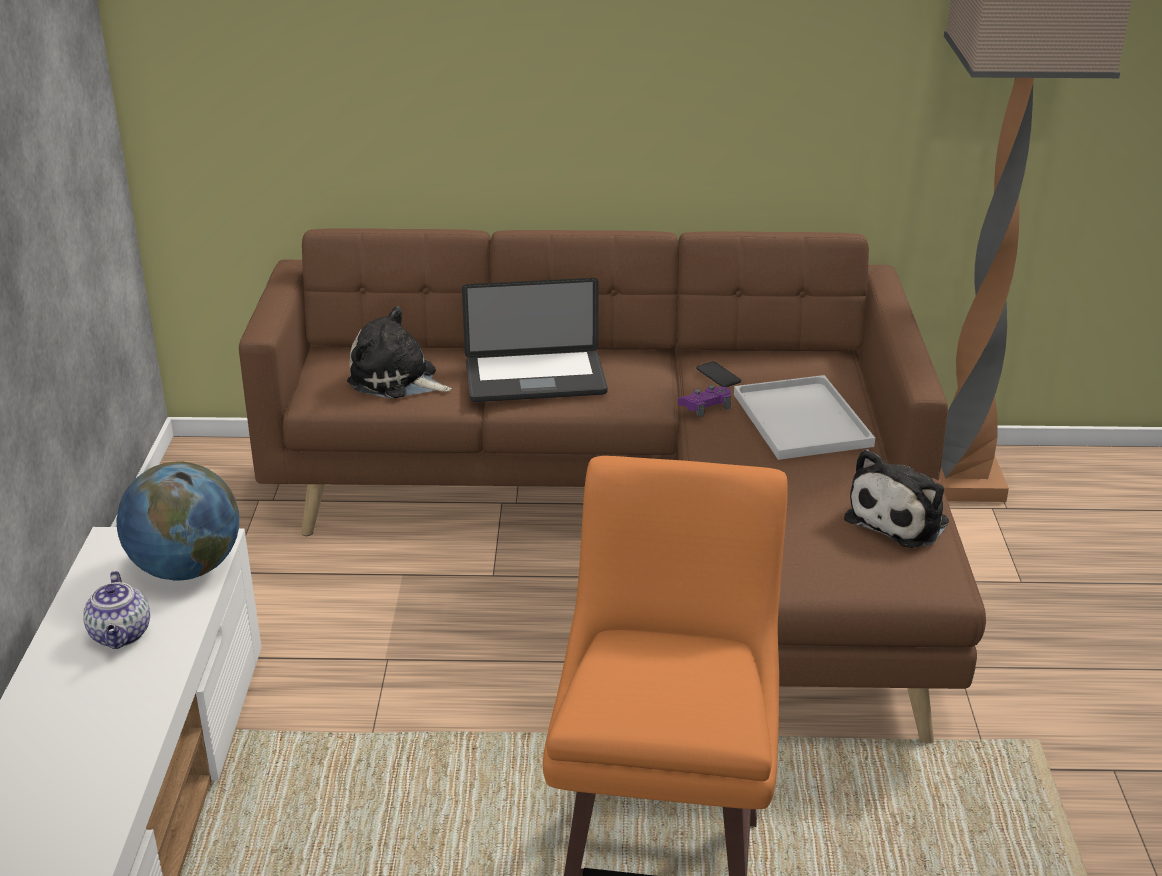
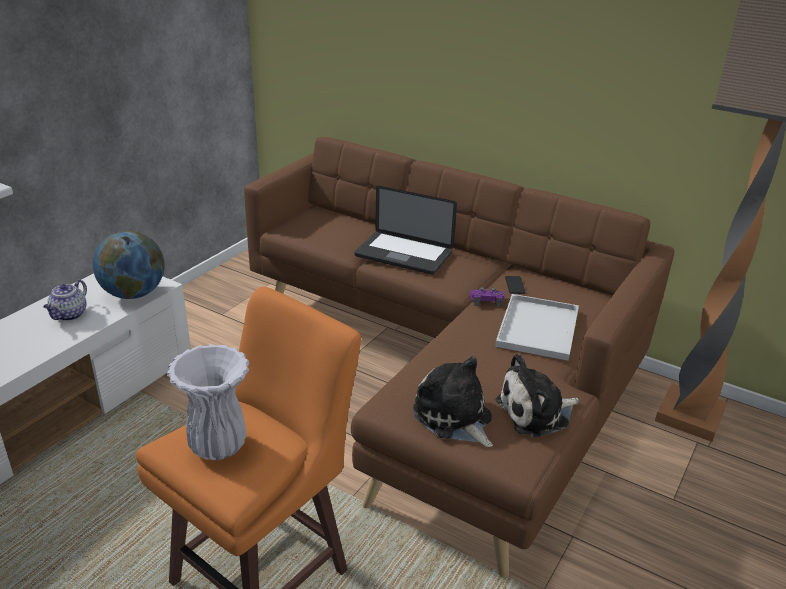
camera: 30 degrees right, 0 degrees up
(396, 380) = (330, 233): plush toy -> plush toy (454, 418)
(652, 689) = (216, 446): none -> white vase

